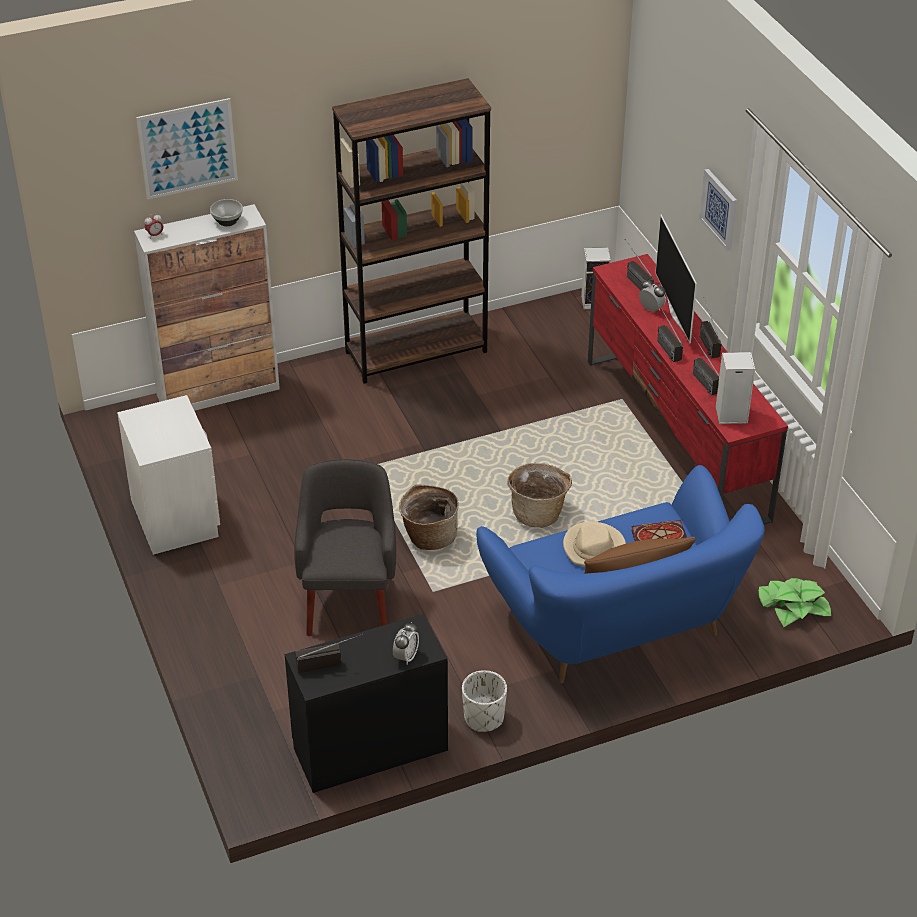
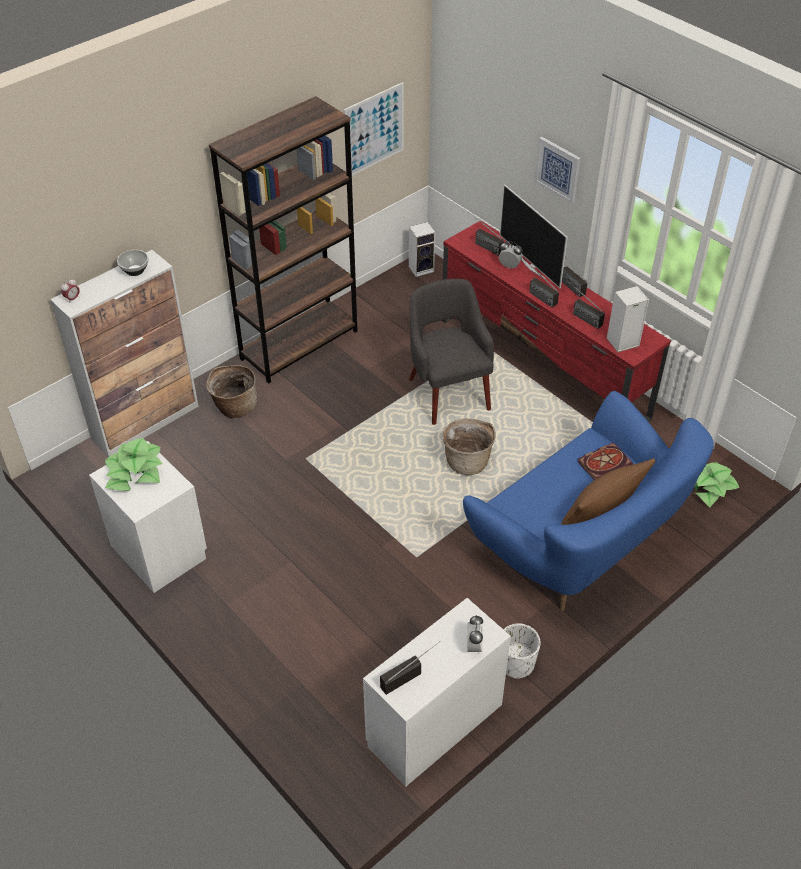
camera: 20 degrees left, 5 degrees up
(161, 420) = (134, 472): none -> potted plant
(187, 148) = (86, 210): picture -> picture (374, 130)
(349, 601) = (349, 586): grey armchair -> grey armchair (448, 392)
(369, 747) = (433, 724): black dresser -> white dresser
(429, 536) = (388, 507): basket -> basket (234, 406)
(594, 548) = (556, 486): beige hat -> none

